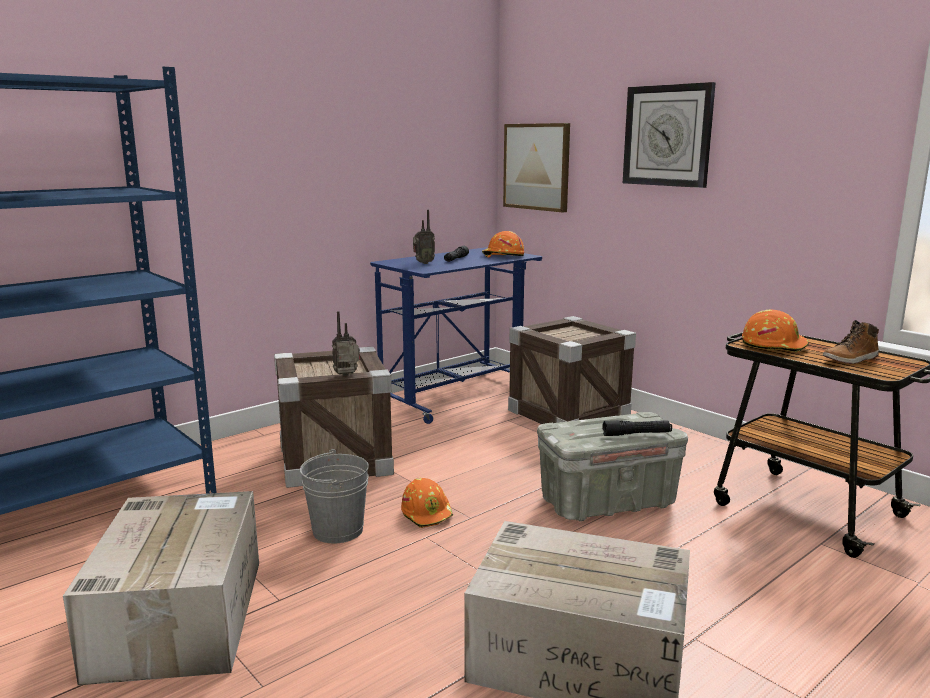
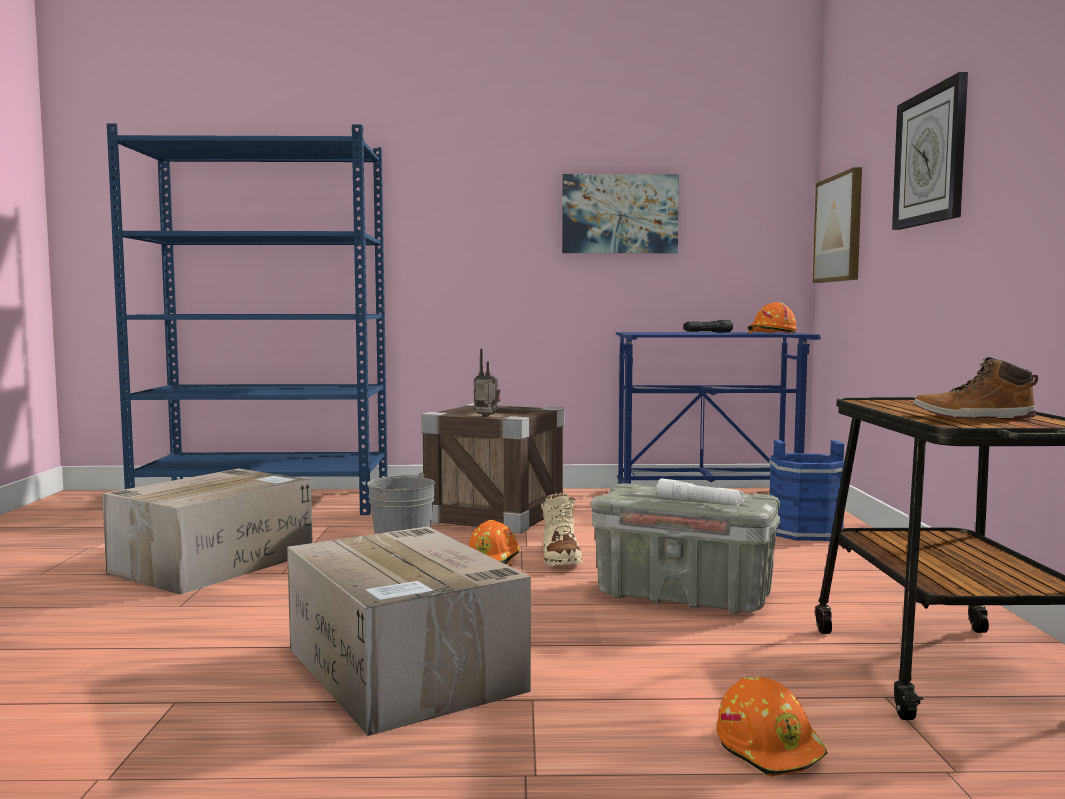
camera: 40 degrees right, 10 degrees down
(362, 150) = (619, 214): none -> picture
(423, 263) = (661, 332): radio -> none
(471, 493) = (560, 558): none -> beige boot
(568, 414) = (805, 532): crate -> blue bucket
(636, 434) = (699, 502): black flashlight -> white flashlight
(774, 344) = (904, 402): orange hard hat -> orange hard hat (770, 747)

